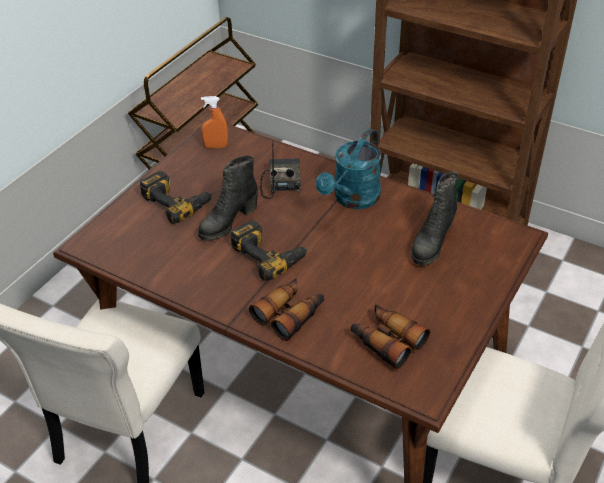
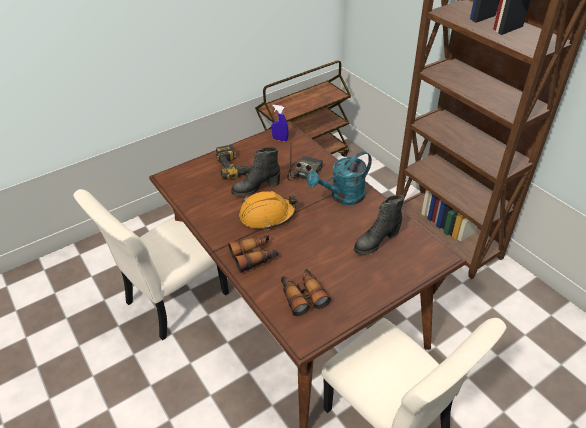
camera: 25 degrees right, 0 degrees up
(216, 146) = (280, 139): orange spray bottle -> blue spray bottle
(270, 254) = (267, 216): power drill -> orange hard hat

